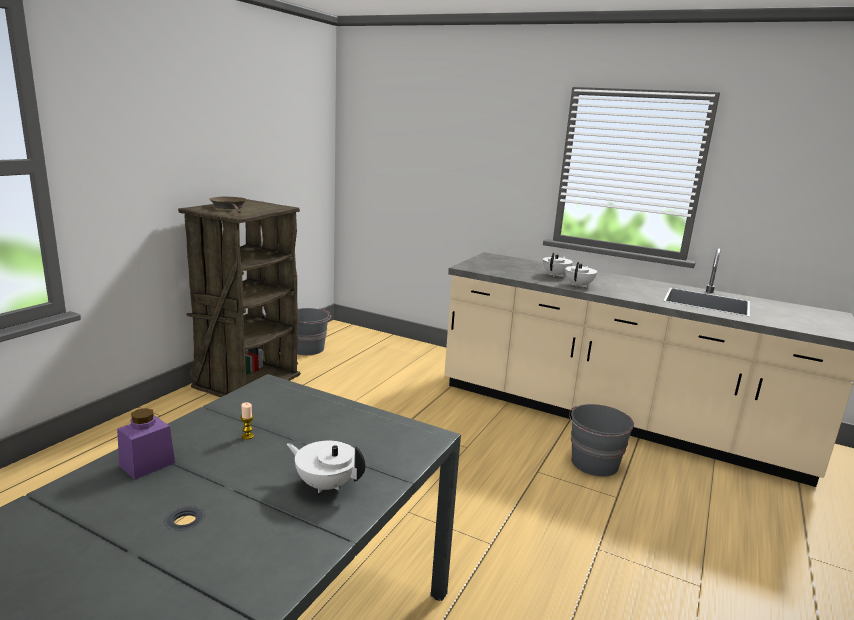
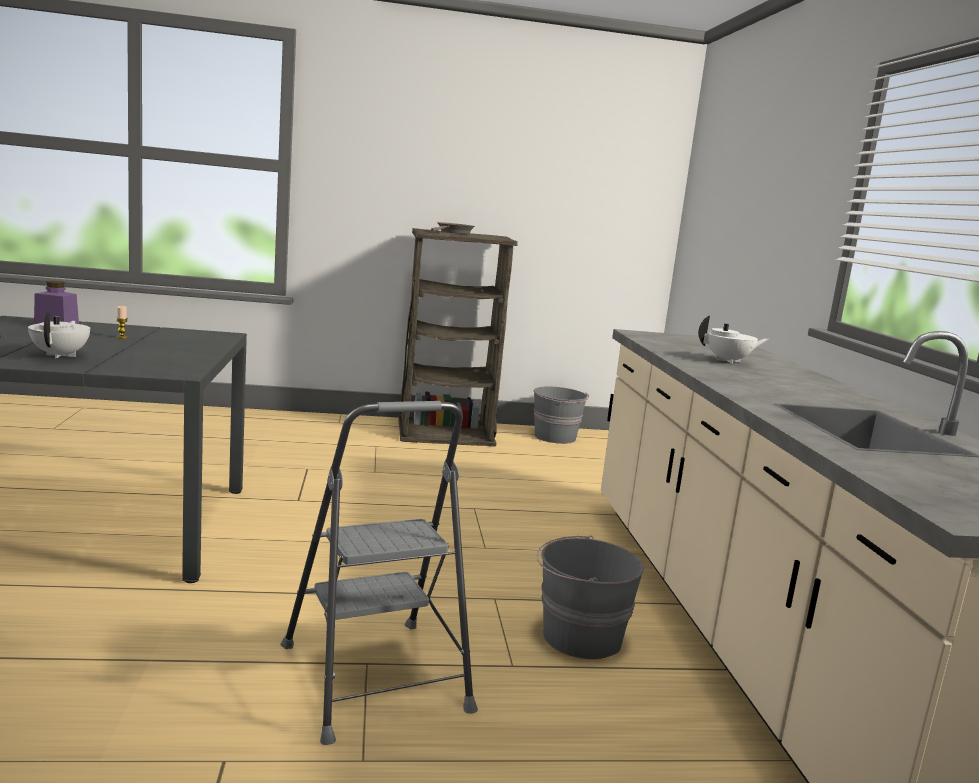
camera: 55 degrees right, 5 degrees down
(579, 285) = (710, 368): white teapot -> none
(617, 552) = (375, 679): none -> grey step ladder

